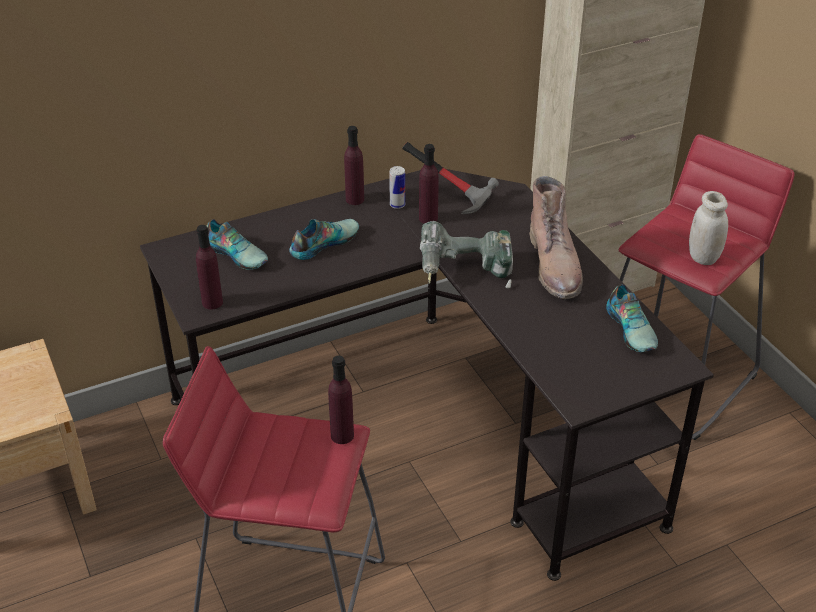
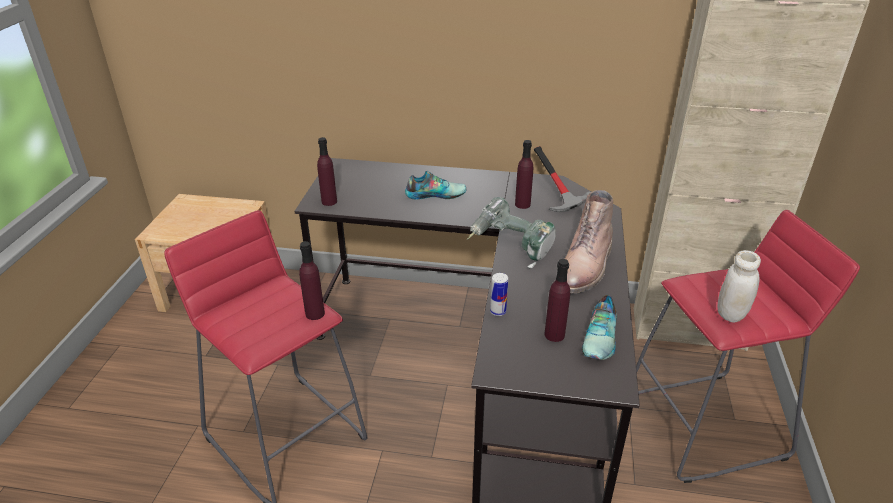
camera: 35 degrees right, 5 degrees down
(237, 253) = (376, 181): shoe -> none
(355, 199) = (485, 177): purple bottle -> purple bottle (554, 335)
(397, 205) = (510, 189): can -> can (498, 311)

